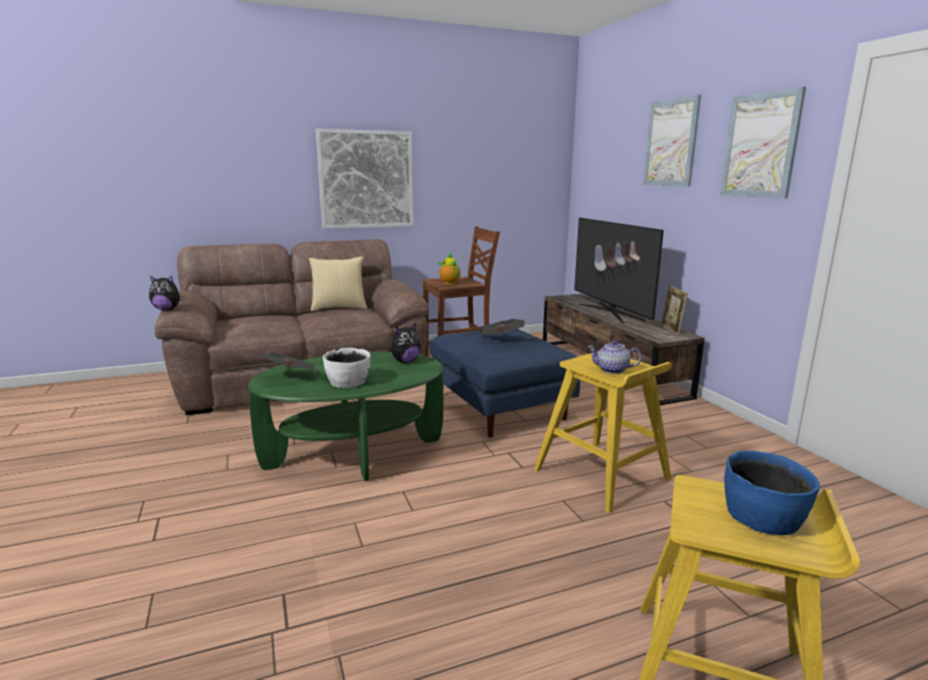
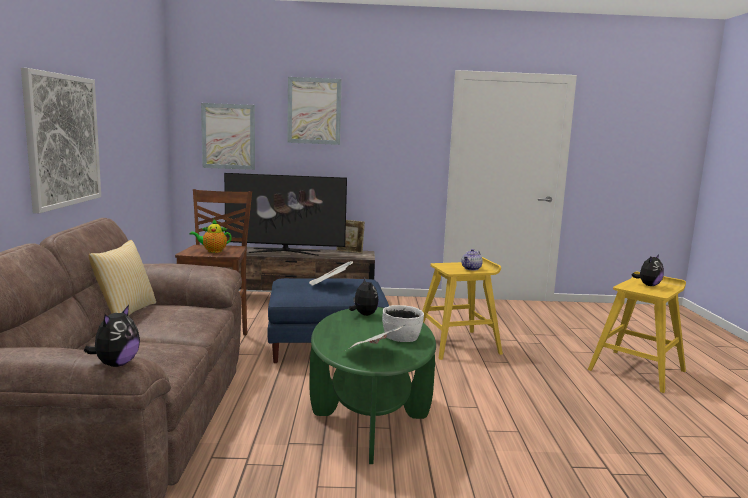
camera: 70 degrees left, 5 degrees down
(760, 145) = (398, 119): picture -> picture (228, 136)
(763, 516) = (648, 285): blue bowl -> plush toy

